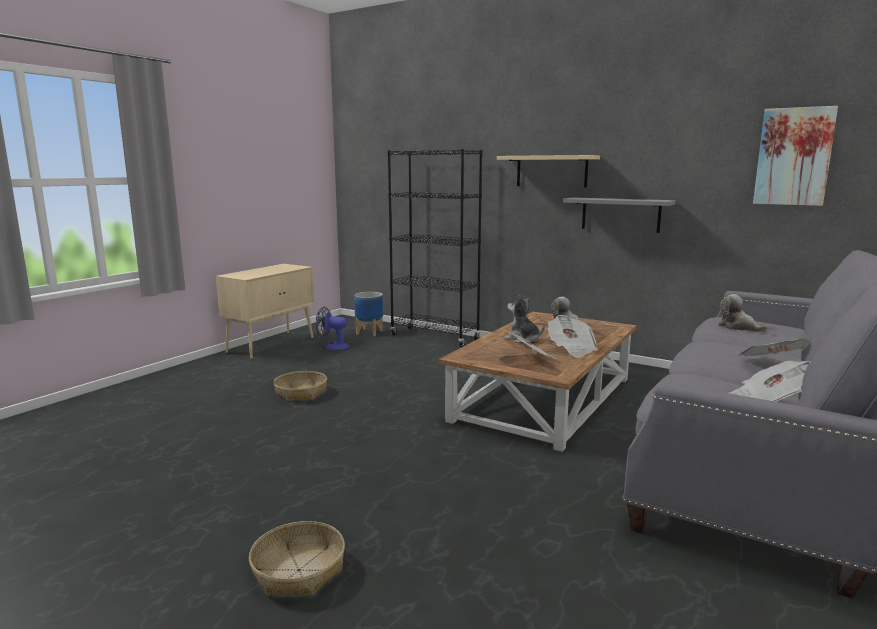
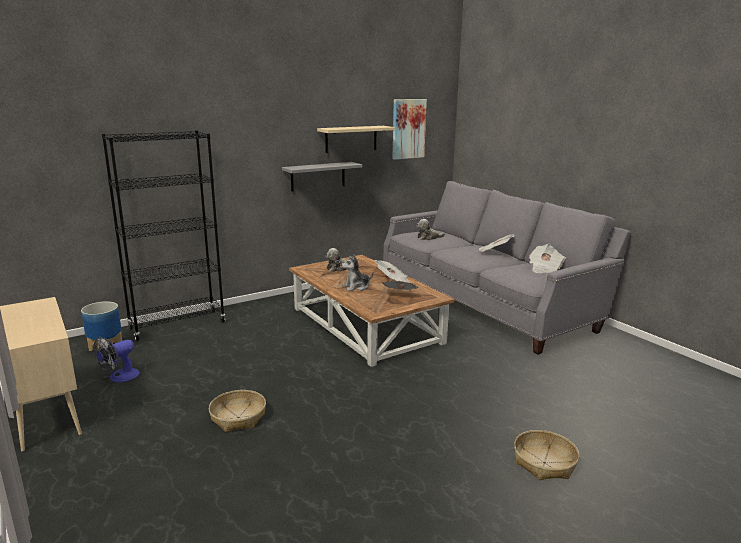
camera: 65 degrees left, 5 degrees up
(551, 171) = (262, 146): beige shelf -> beige shelf (351, 139)

